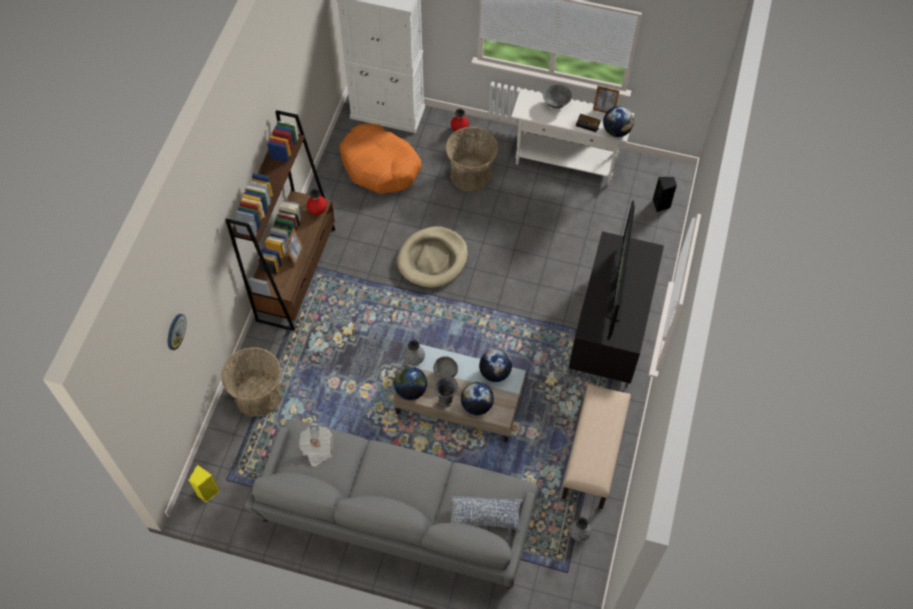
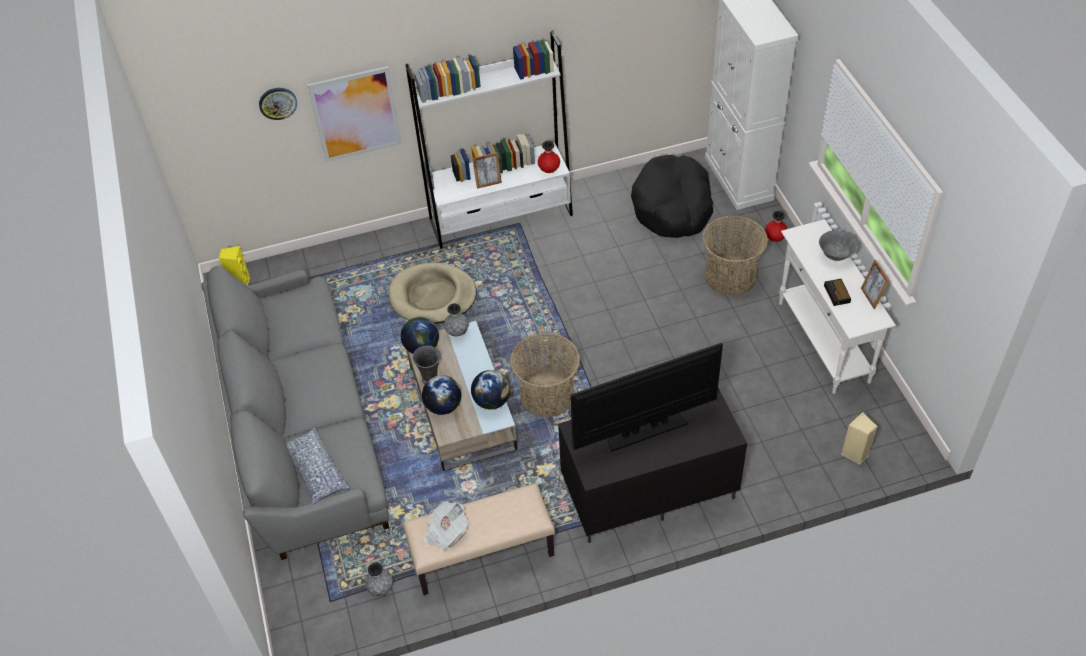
camera: 60 degrees right, 10 degrees down
(209, 289) = (355, 114): none -> picture
(258, 395) = (357, 262): basket -> basket (547, 395)
(297, 273) = (501, 217): brown bookcase -> white bookcase
(317, 449) = (302, 308): newspaper -> newspaper (445, 532)
(380, 166) = (672, 207): orange dog bed -> black dog bed
(432, 259) = (603, 301): beige dog bed -> beige dog bed (432, 296)
(445, 373) = (460, 363): grey bowl -> none
(616, 131) = (854, 322): globe -> none
(661, 205) = (855, 454): black speaker -> beige speaker

